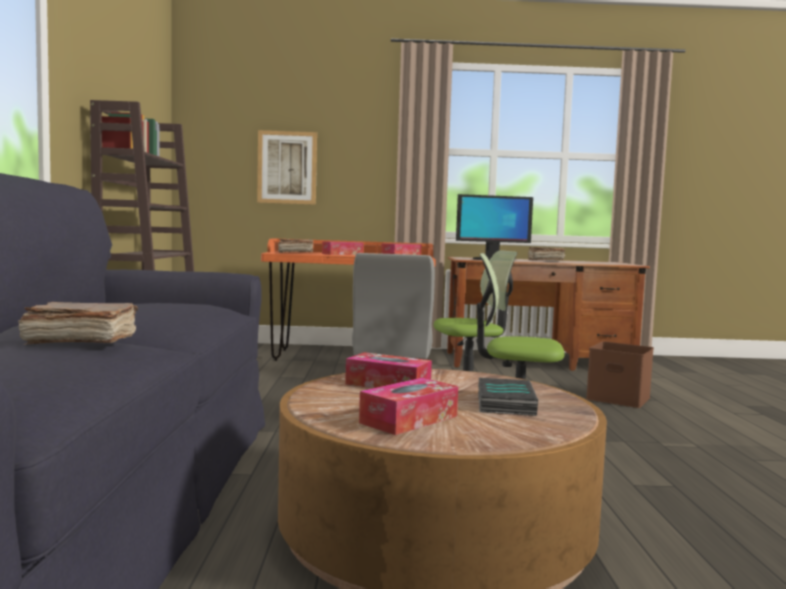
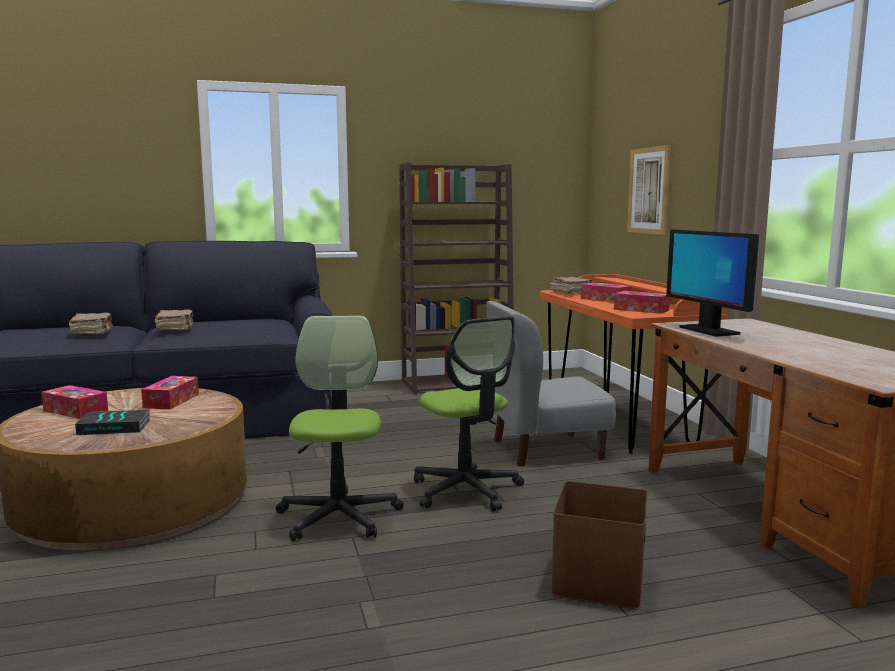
camera: 75 degrees right, 5 degrees up
(545, 260) = (808, 346): brown book -> brown book (176, 328)

